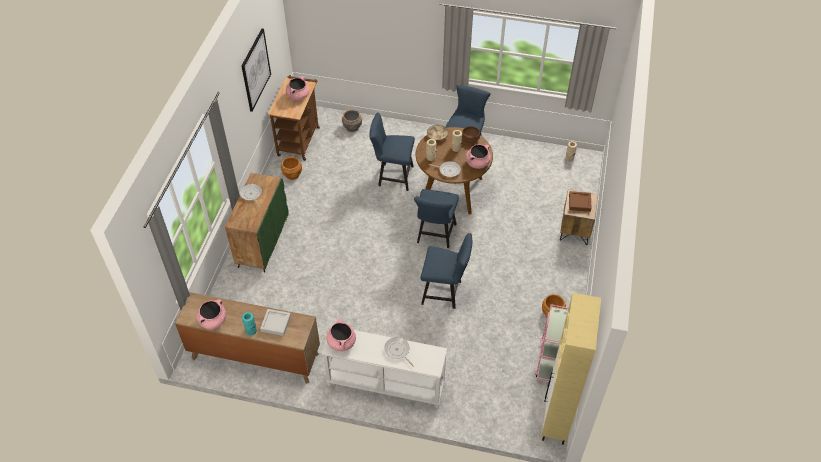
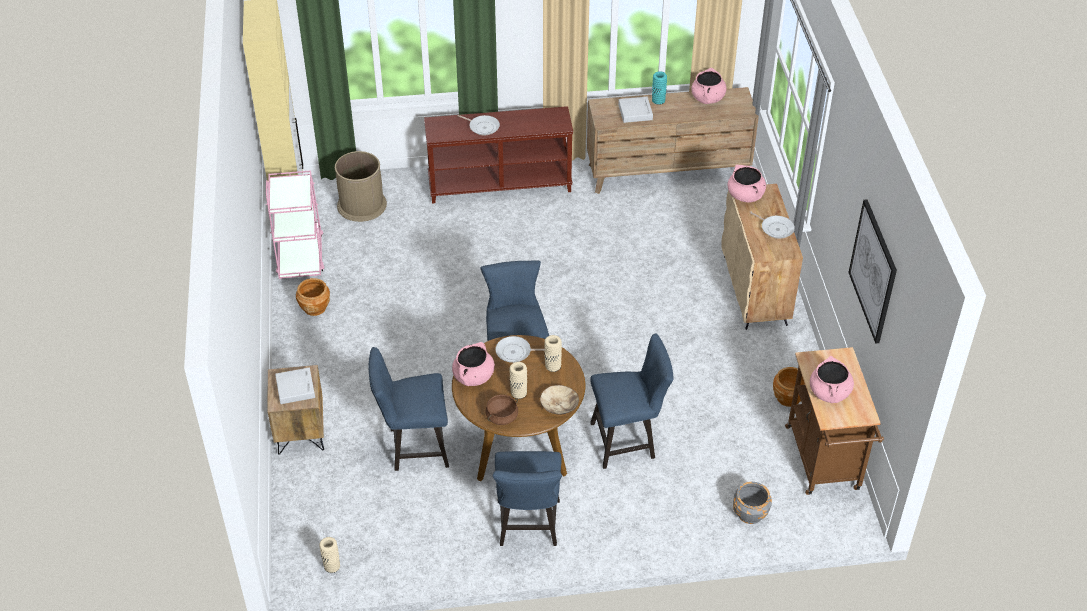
camera: 160 degrees right, 5 degrees down
(262, 242) = (755, 290): green cabinet -> beige cabinet
(341, 342) = (551, 119): pink cooking pot -> pink cooking pot (745, 195)
(385, 384) = (500, 184): white console table -> brown console table
(445, 292) = (470, 295): blue chair -> blue chair (414, 447)
(498, 397) = (361, 205): none -> brown trash can
(579, 203) = (295, 388): brown tray -> grey tray

